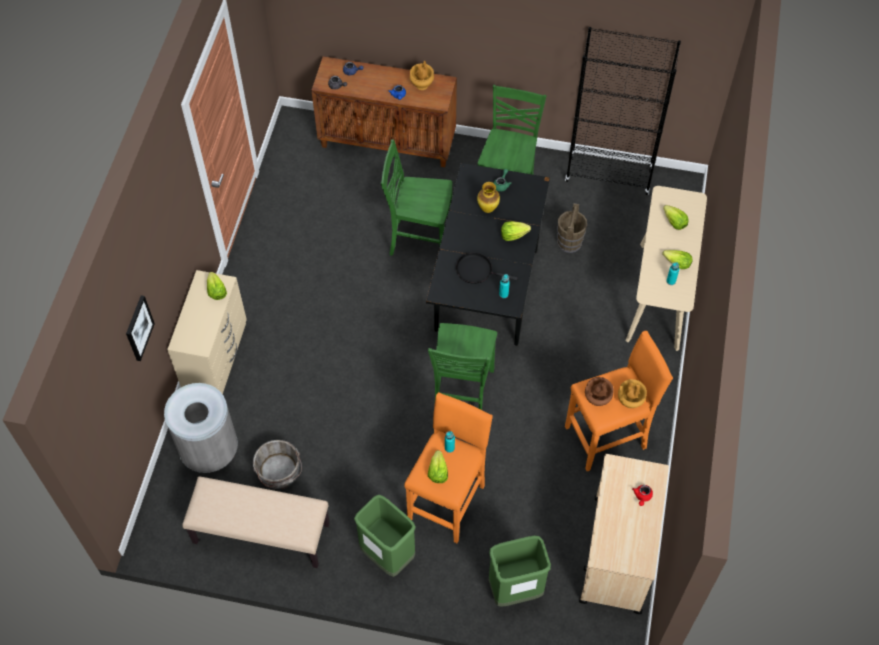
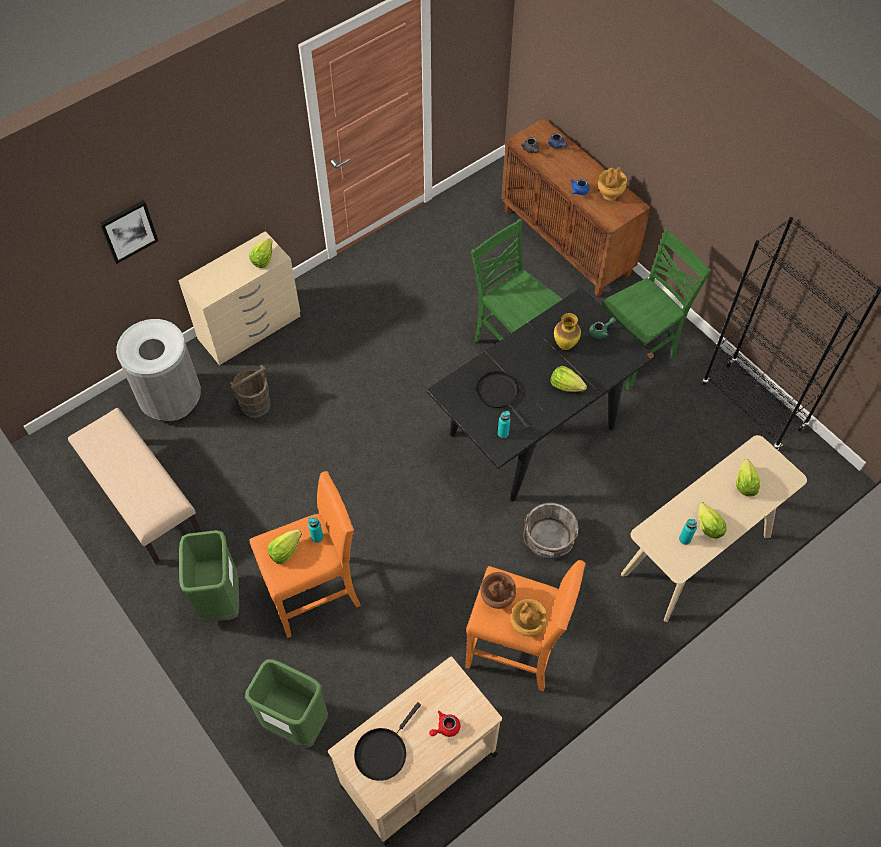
camera: 40 degrees right, 0 degrees up
(280, 473) = (205, 460): grey bucket -> grey bucket (548, 541)
(462, 393) = (420, 507): green chair -> none
(569, 242) = (653, 442): brown bucket -> brown bucket (256, 405)
(620, 539) = (383, 751): none -> black frying pan

